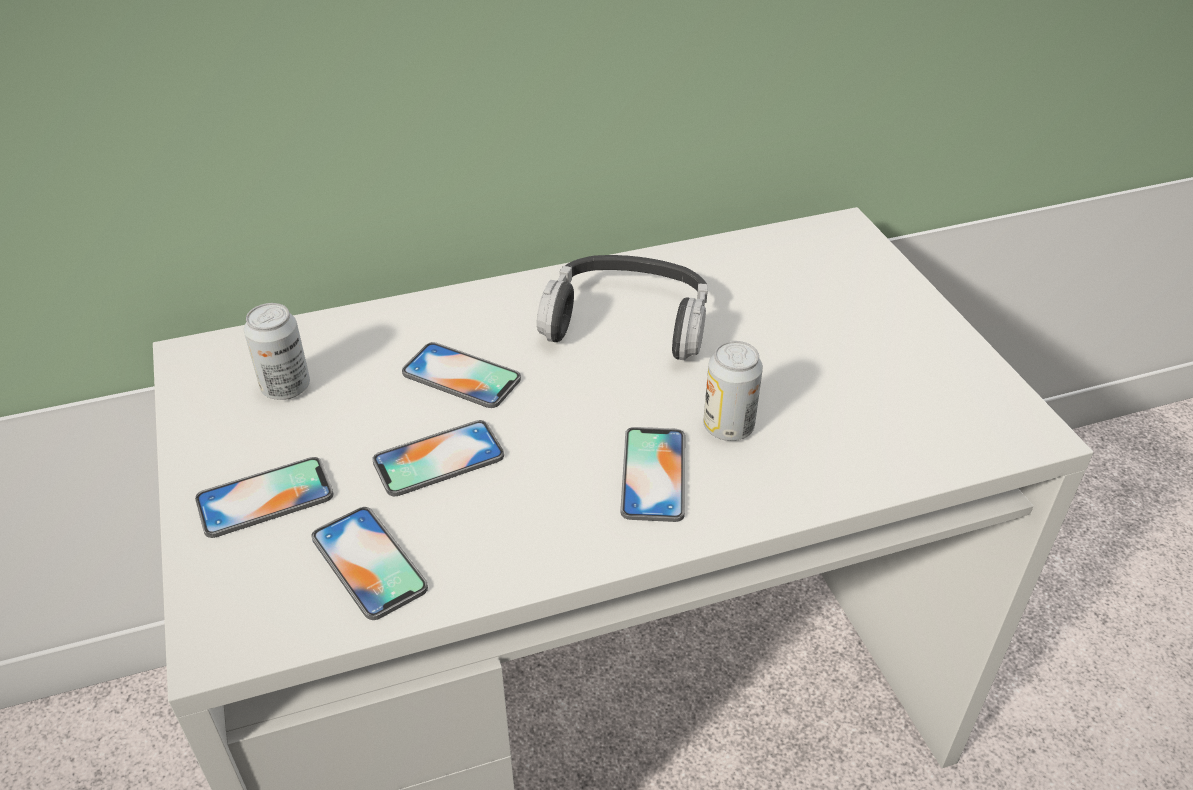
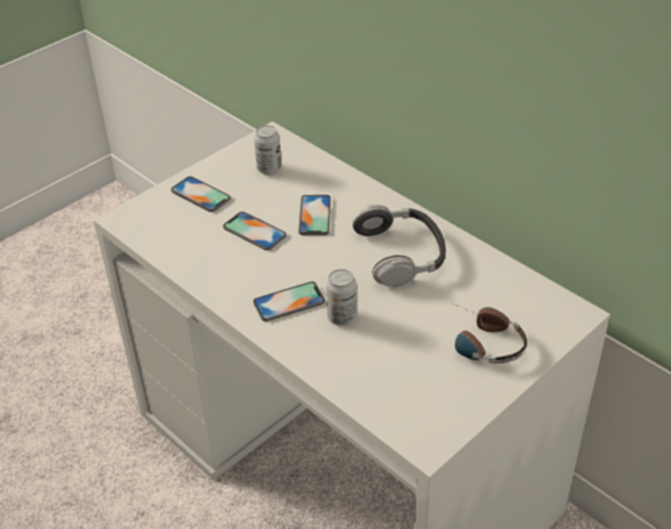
camera: 65 degrees right, 0 degrees up
(369, 563) = (182, 237): phone -> none
(855, 317) = (480, 342): none -> headphones

